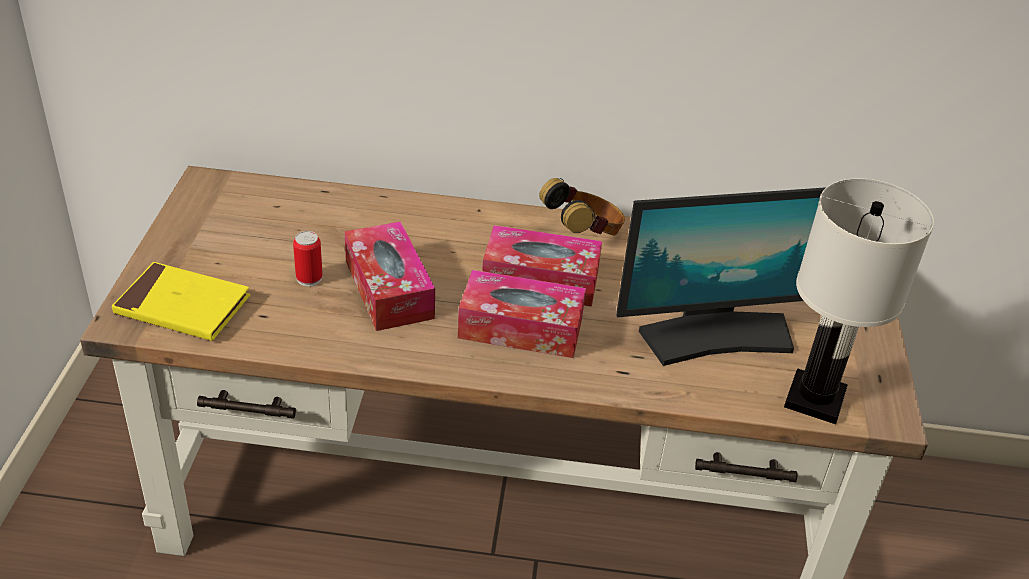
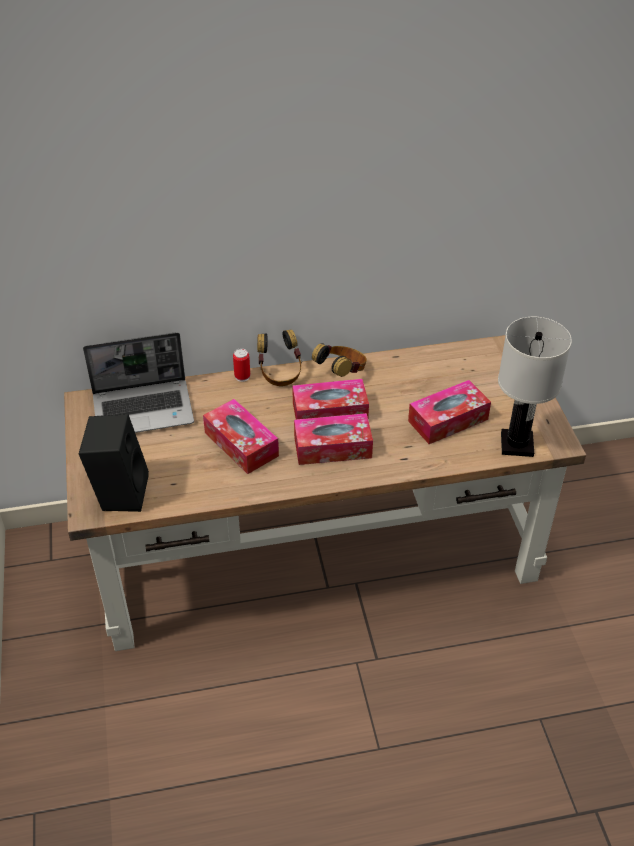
camera: 15 degrees left, 5 degrees up
(183, 306) = (120, 492): yellow book -> black speaker
(280, 211) = (144, 409): none -> laptop
(309, 278) = (188, 451): can -> can (242, 376)
(494, 212) = (280, 373): none -> headphones
(717, 336) = (448, 420): monitor -> tissue box

